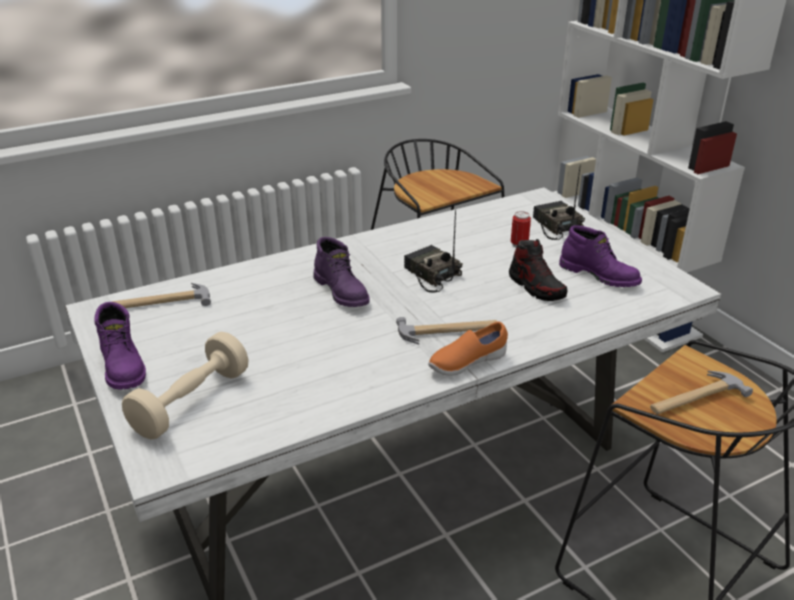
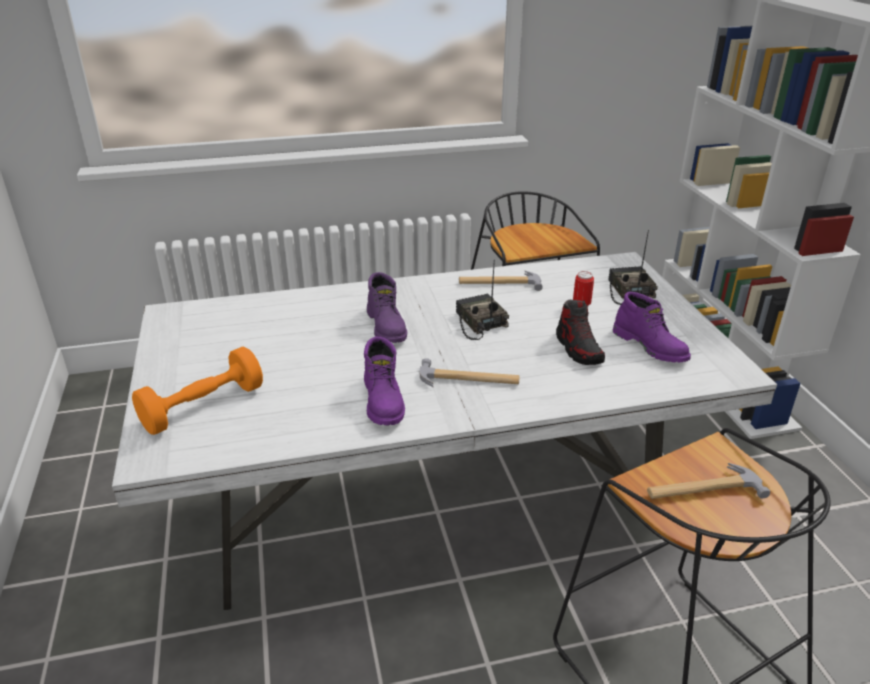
camera: 15 degrees right, 0 degrees up
(124, 366) = (164, 366): purple boot -> purple boot (384, 401)
(161, 302) = (224, 314): hammer -> hammer (499, 283)
(191, 402) = (203, 407): beige dumbbell -> orange dumbbell
(466, 363) = (471, 413): orange shoe -> none

